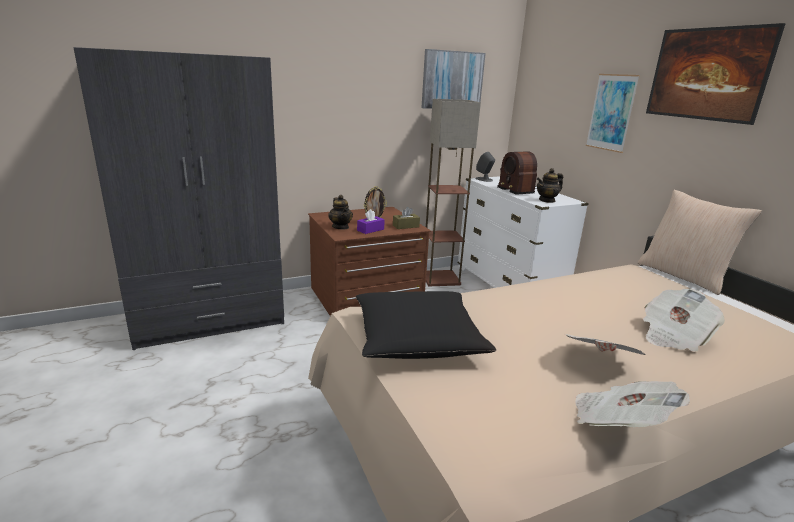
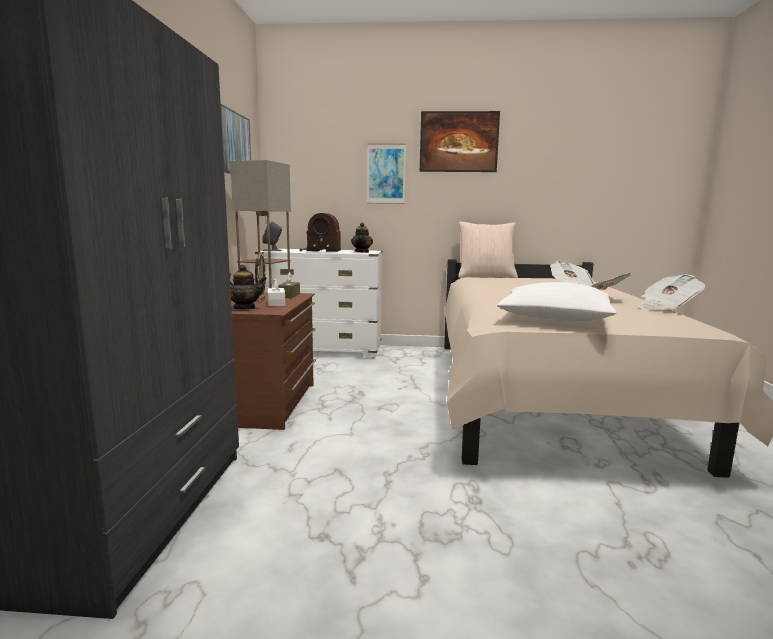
camera: 60 degrees left, 10 degrees down
(370, 230) = (276, 303): purple tissue box -> white tissue box
(417, 339) = (555, 318): black pillow -> white pillow

